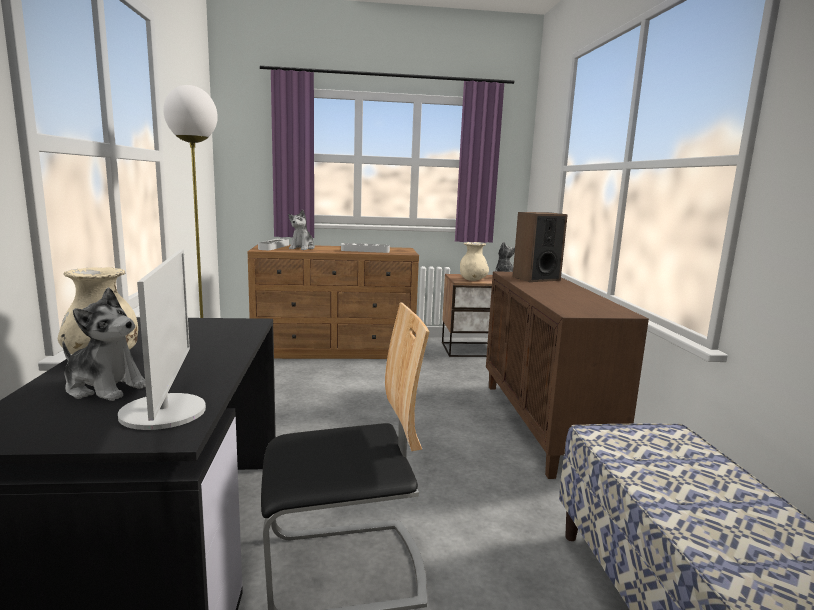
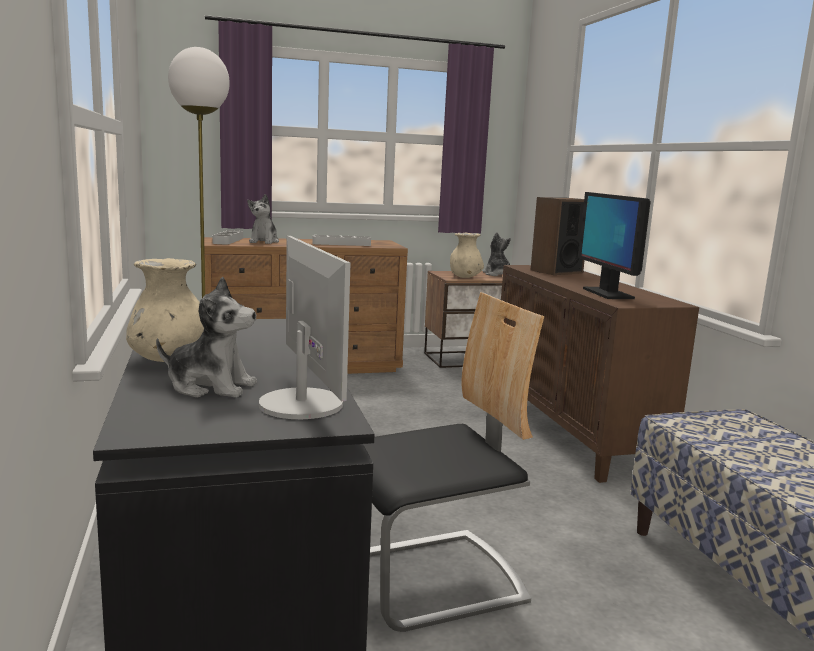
camera: 10 degrees left, 0 degrees up
(565, 302) = (607, 293): none -> monitor

